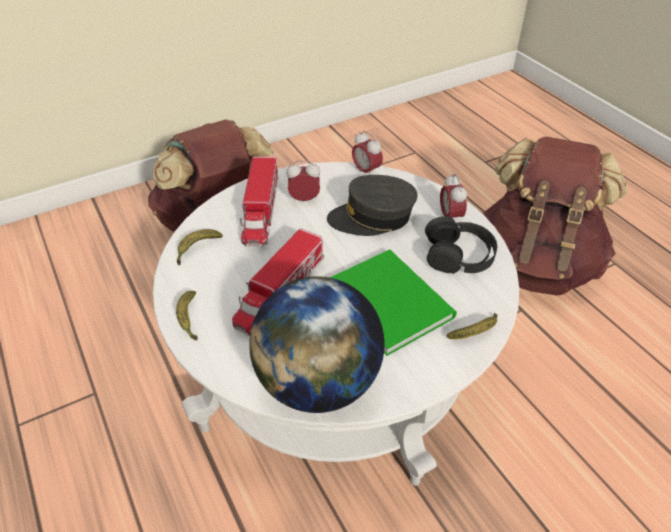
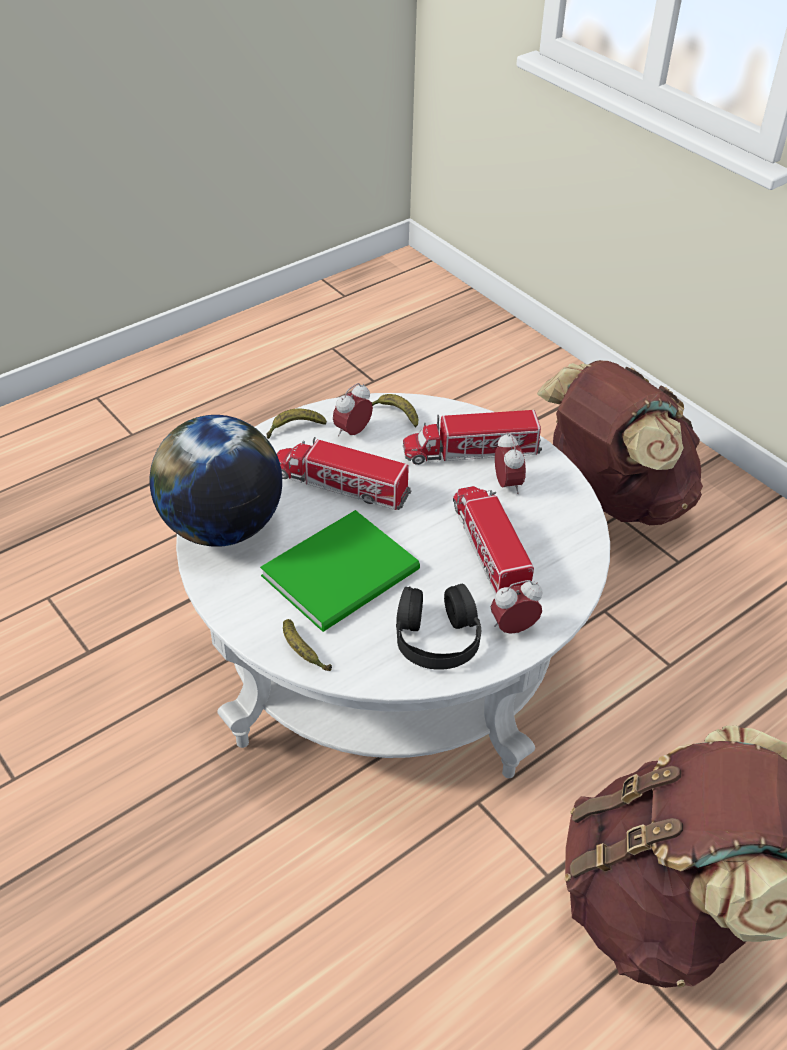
camera: 80 degrees right, 0 degrees up
(366, 171) = (588, 536): alarm clock -> alarm clock (352, 432)
(372, 217) = (489, 549): grey cap -> toy truck

